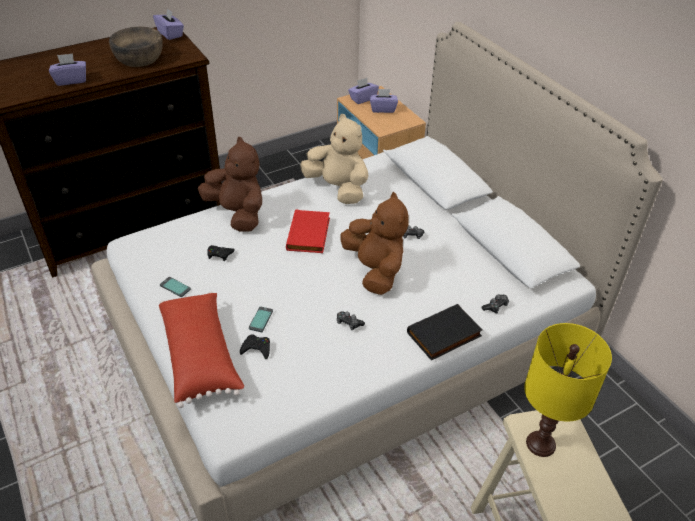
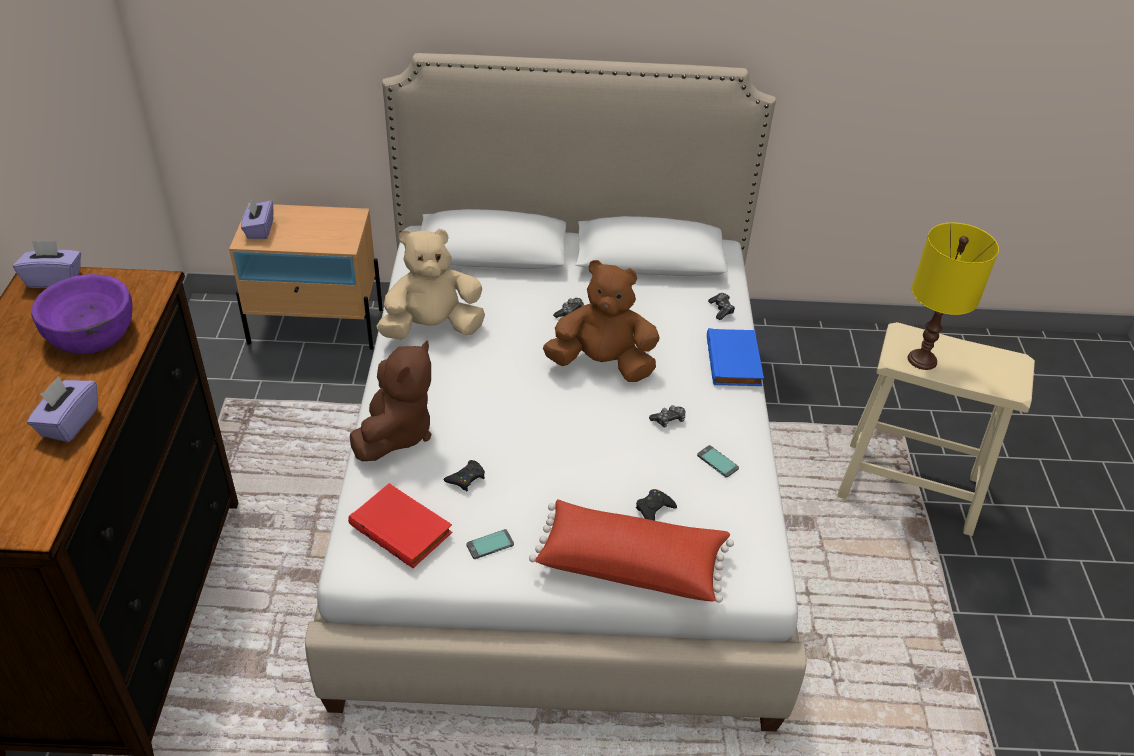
camera: 60 degrees left, 0 degrees up
(139, 58) = (91, 332): brown bowl -> purple bowl
(237, 214) = (396, 433): brown plush toy -> brown plush toy turned 120 degrees clockwise
(260, 319) = (609, 488): phone -> phone (717, 462)
(310, 234) = (497, 387): red book -> red book (403, 528)
(383, 109) = (302, 225): purple tissue box -> none
(444, 335) = (735, 361): black book -> blue book

